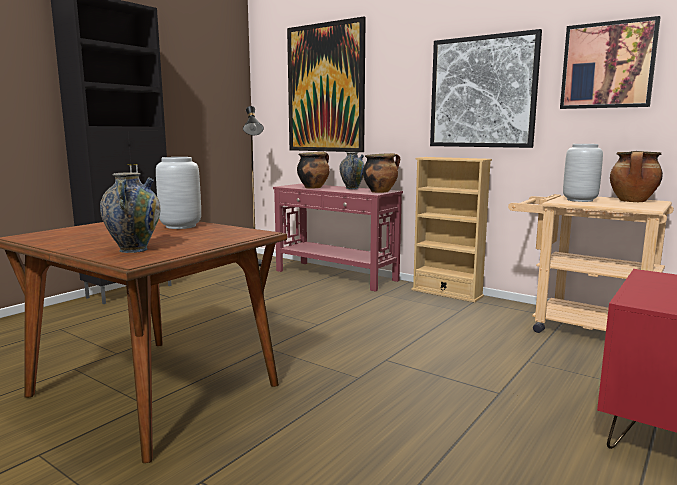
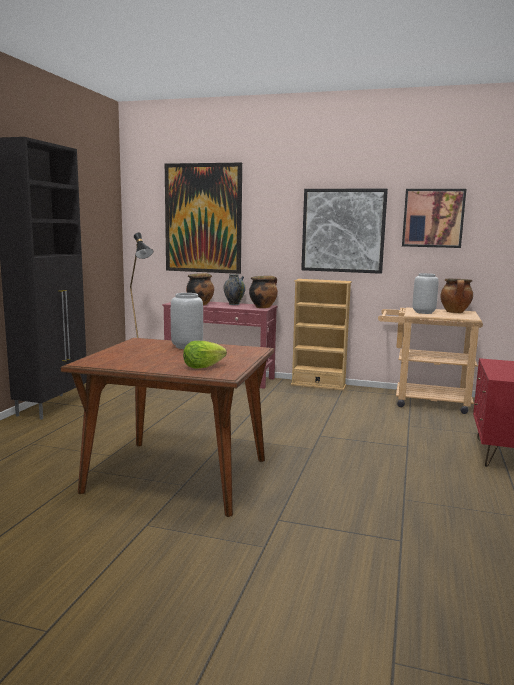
camera: 20 degrees left, 0 degrees up
(134, 249) = (202, 367): vase -> lettuce

